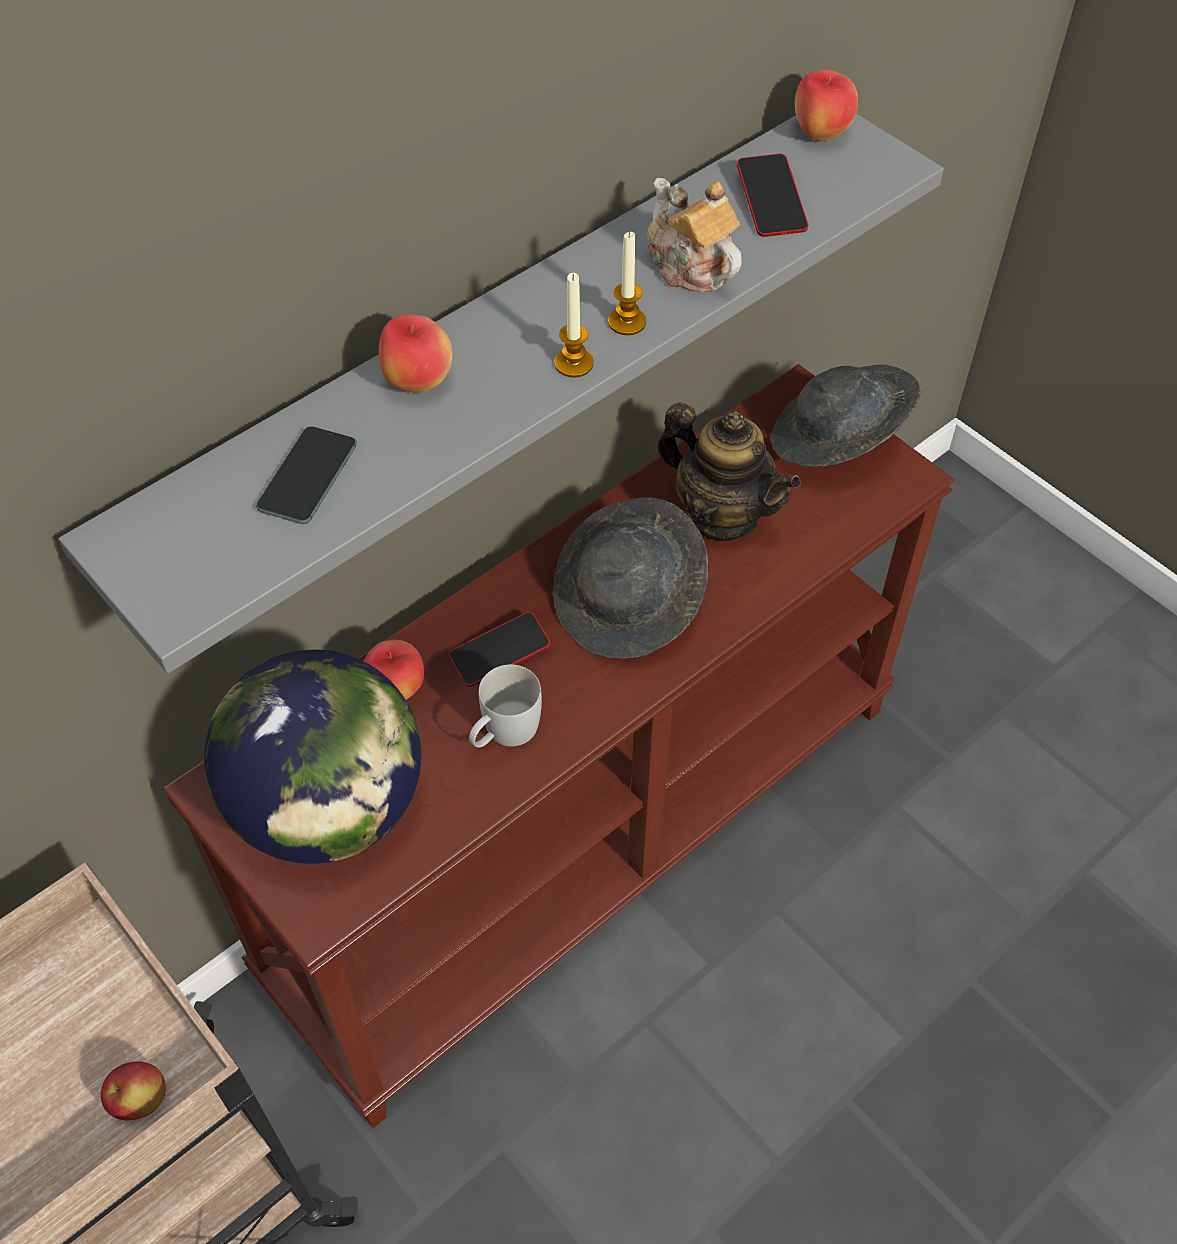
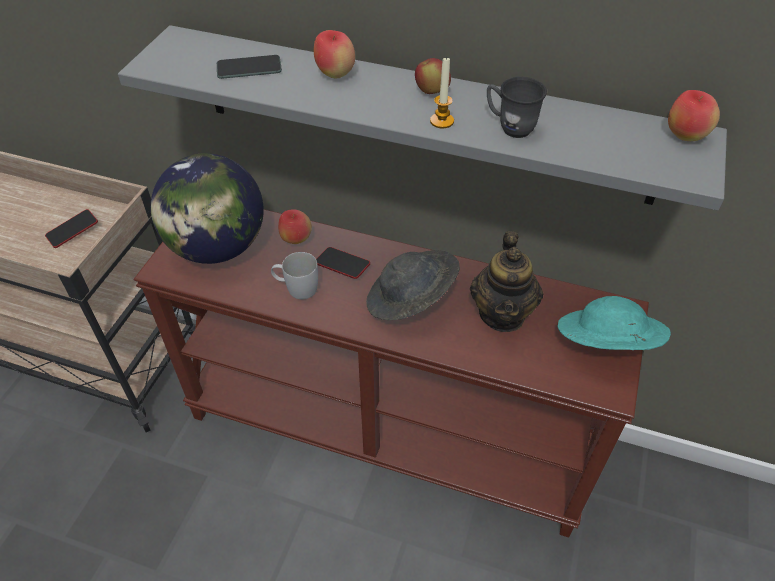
camera: 60 degrees right, 5 degrees down
(140, 1100) = (62, 266): apple -> apple (432, 92)
(574, 364) = (393, 115): candle -> none
(689, 266) = (509, 127): teapot -> grey mug
(771, 202) = (599, 138): phone -> phone (73, 231)
(838, 442) = (605, 344): grey hat -> turquoise hat

